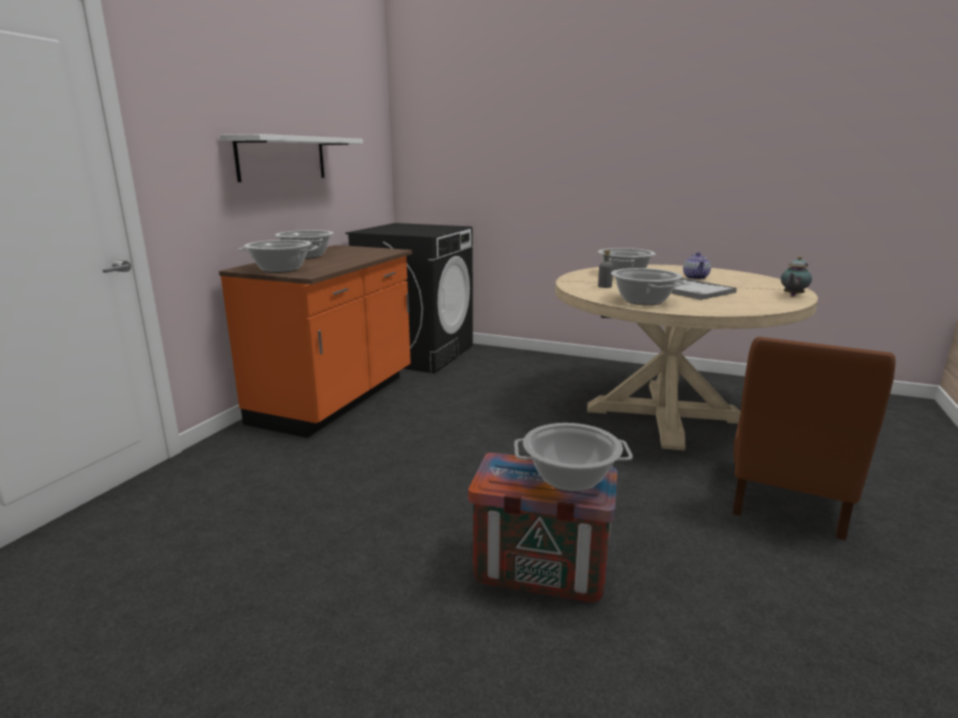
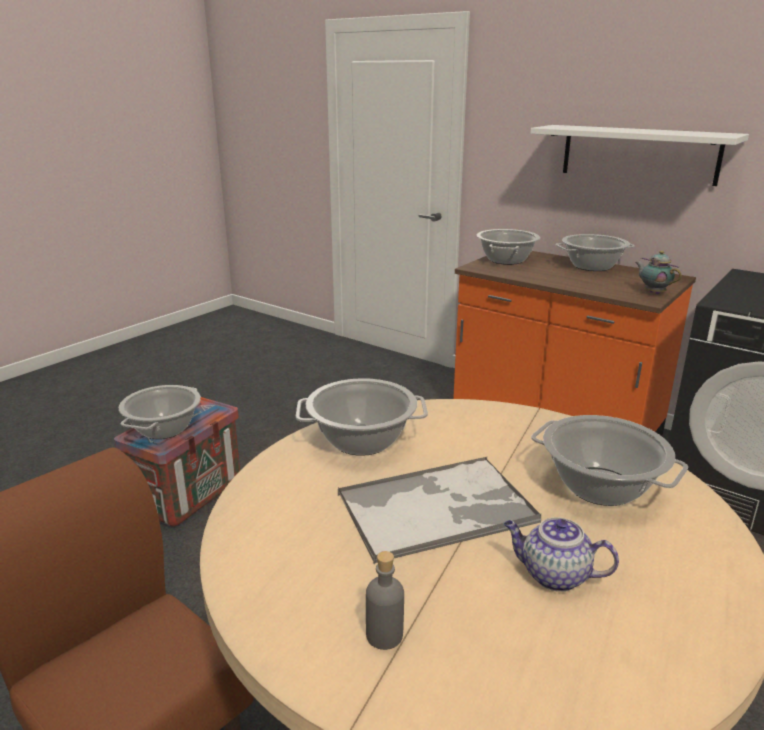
camera: 105 degrees right, 5 degrees up
(604, 286) = (479, 436): grey bottle -> grey bottle (384, 635)
(792, 295) = (304, 645): teapot -> teapot (653, 293)

